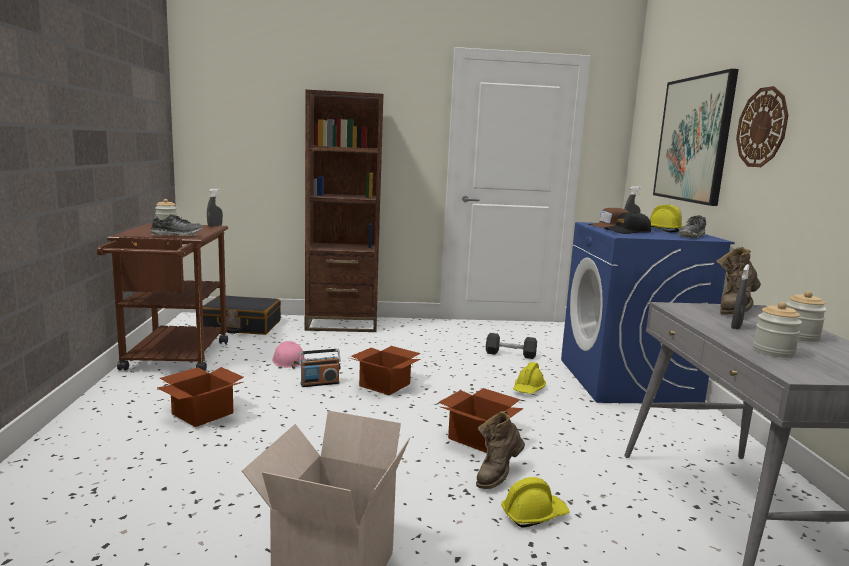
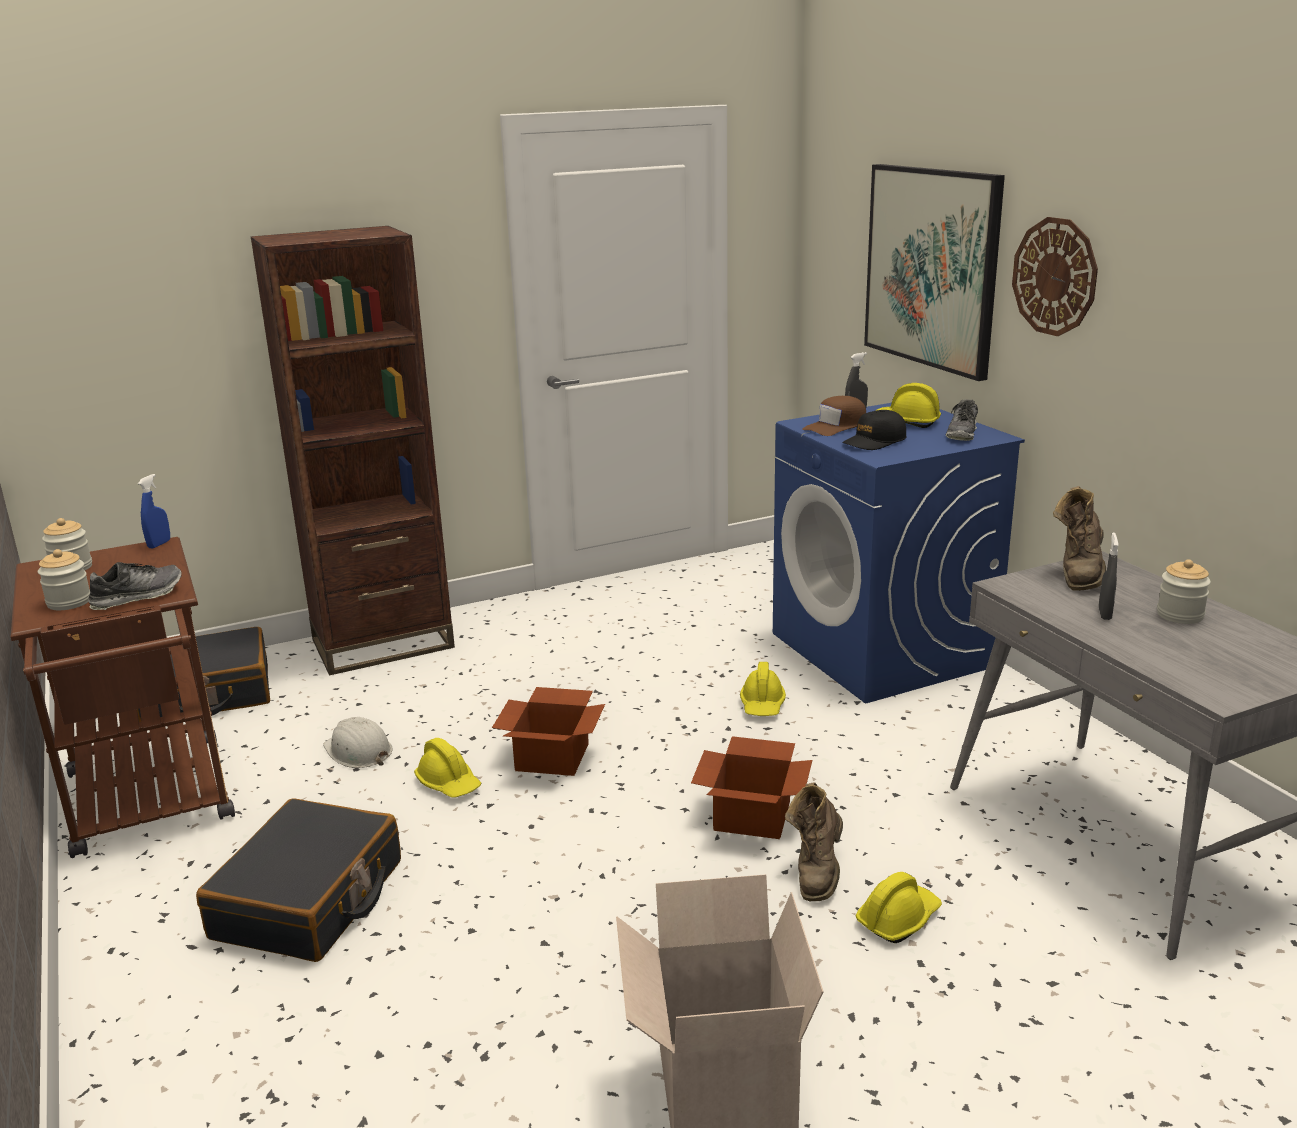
camera: 20 degrees left, 10 degrees up
(202, 413) = (309, 900): cardboard box -> black suitcase
(215, 226) = (159, 544): grey spray bottle -> blue spray bottle
(288, 361) = (358, 751): pink hard hat -> white hard hat
(319, 383) = (449, 784): radio -> yellow hard hat
(510, 354) = (694, 641): black dumbbell -> none
(773, 351) = (1173, 657): jar -> jar (69, 602)

